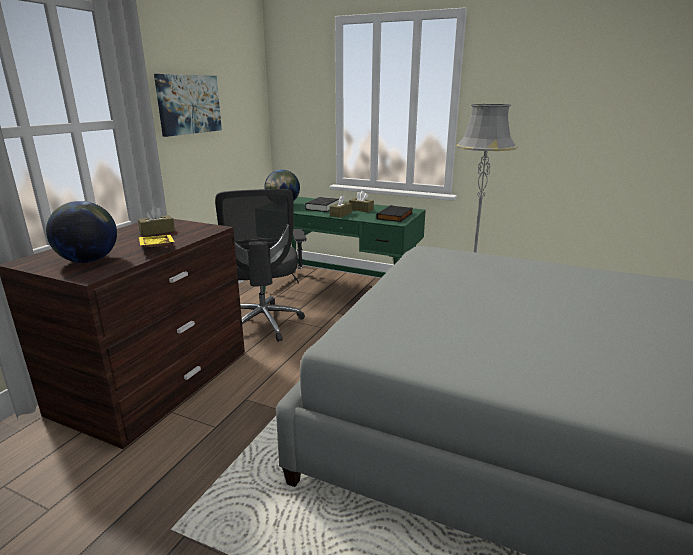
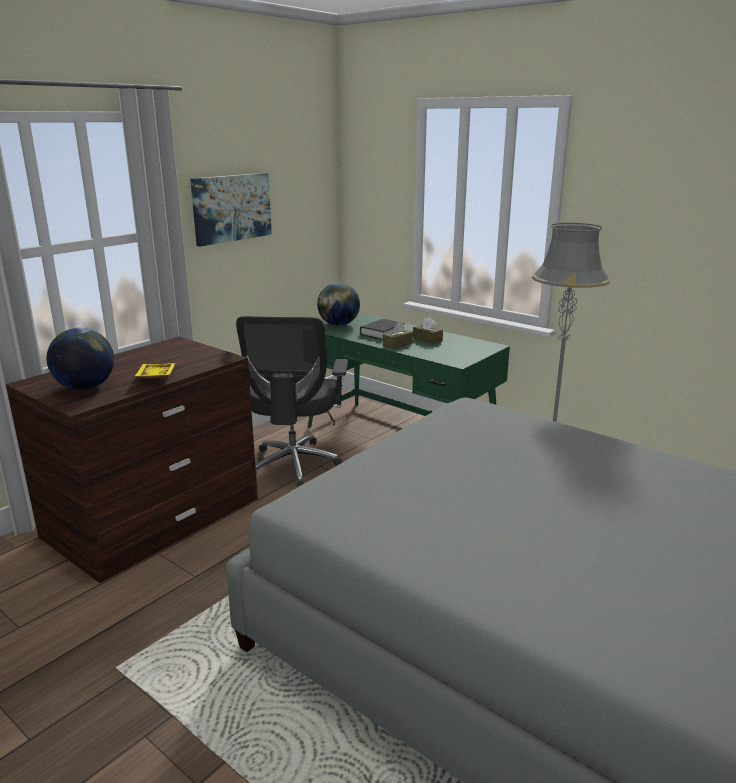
camera: 15 degrees right, 0 degrees up
(157, 231) = (167, 357): brown tissue box -> none
(396, 216) = (463, 353): black book -> none

